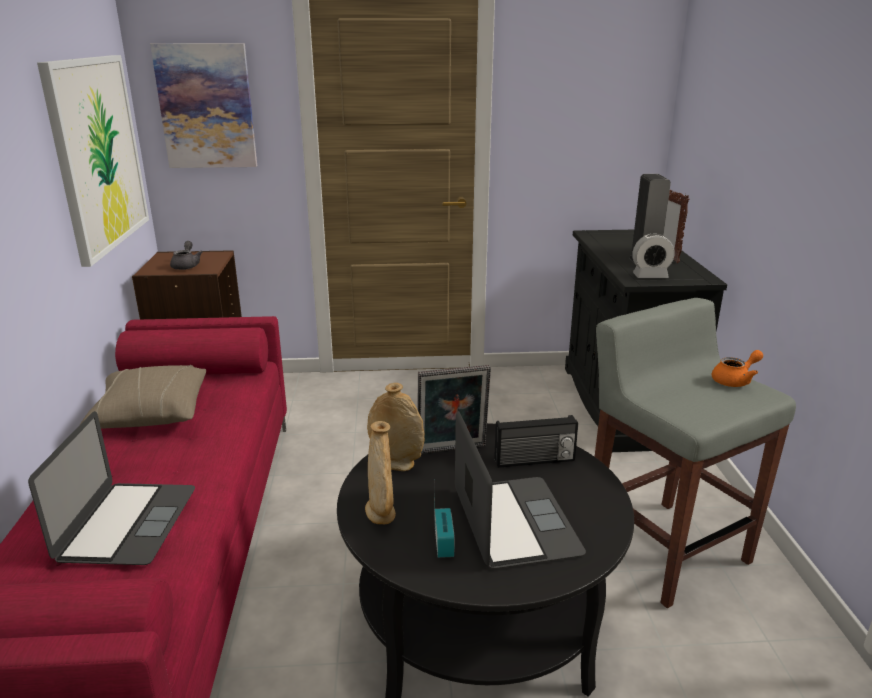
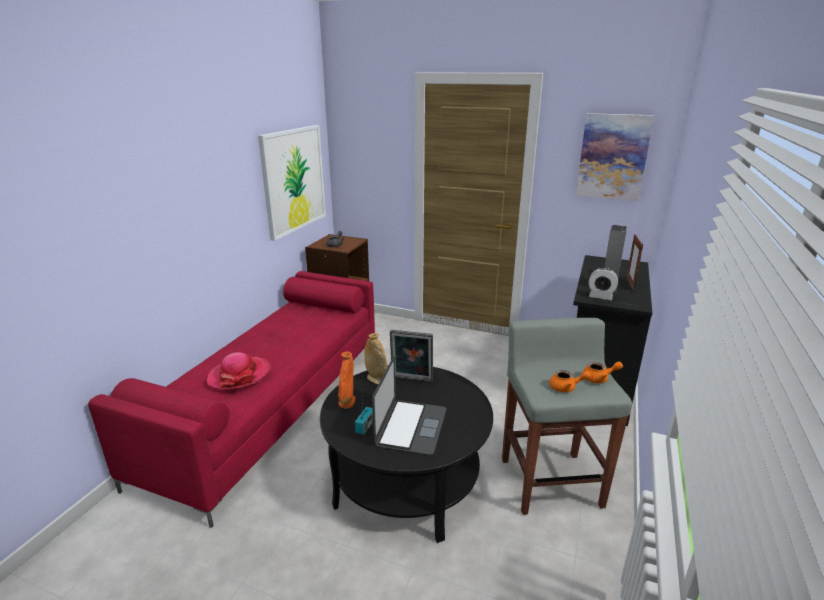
camera: 25 degrees right, 0 degrees up
(127, 523) = (239, 375): laptop -> hat
(151, 413) = (286, 323): beige pillow -> none
(206, 107) = (364, 154): picture -> picture (612, 157)
(380, 512) = (347, 402): beige vase -> orange vase
(534, 461) = (452, 397): radio -> none
(711, 401) = (566, 388): none -> orange teapot

